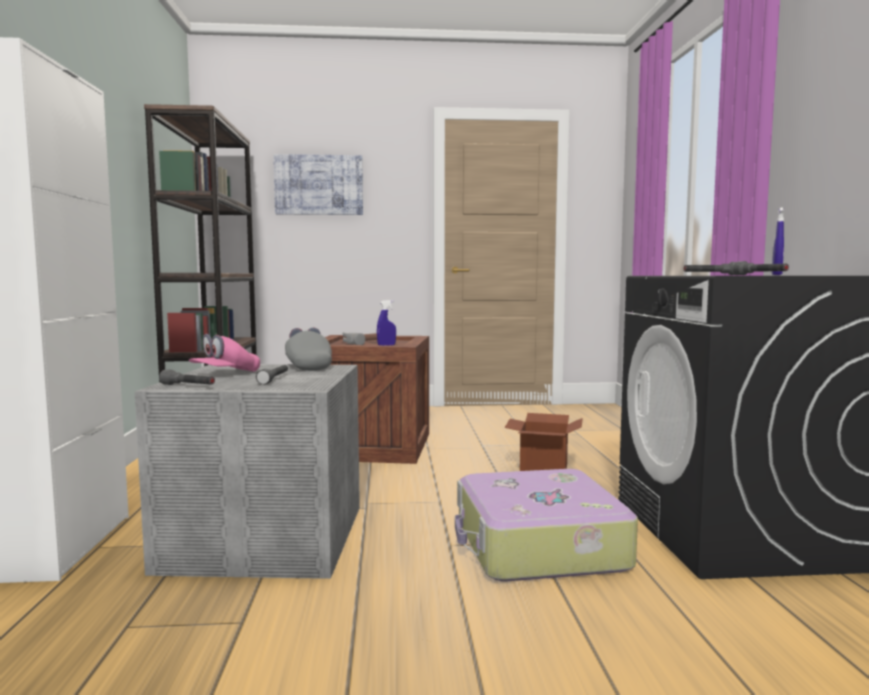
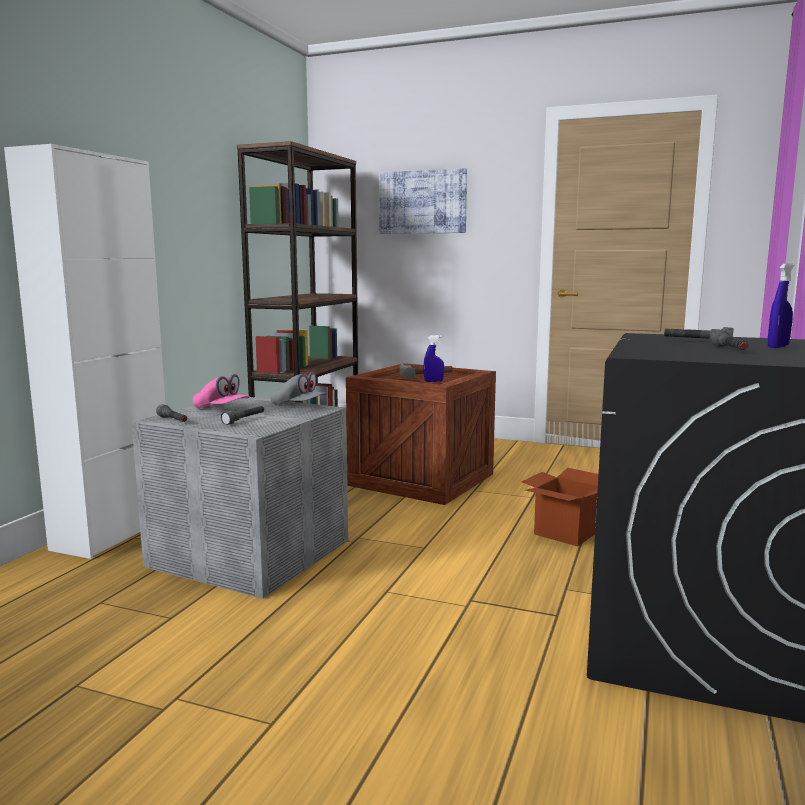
camera: 25 degrees right, 5 degrees up
(226, 374) = (221, 409): pink cap -> pink cap turned 120 degrees counterclockwise
(308, 367) = (299, 406): grey cap -> grey cap turned 120 degrees clockwise
(538, 546) = (465, 609): suitcase -> none

